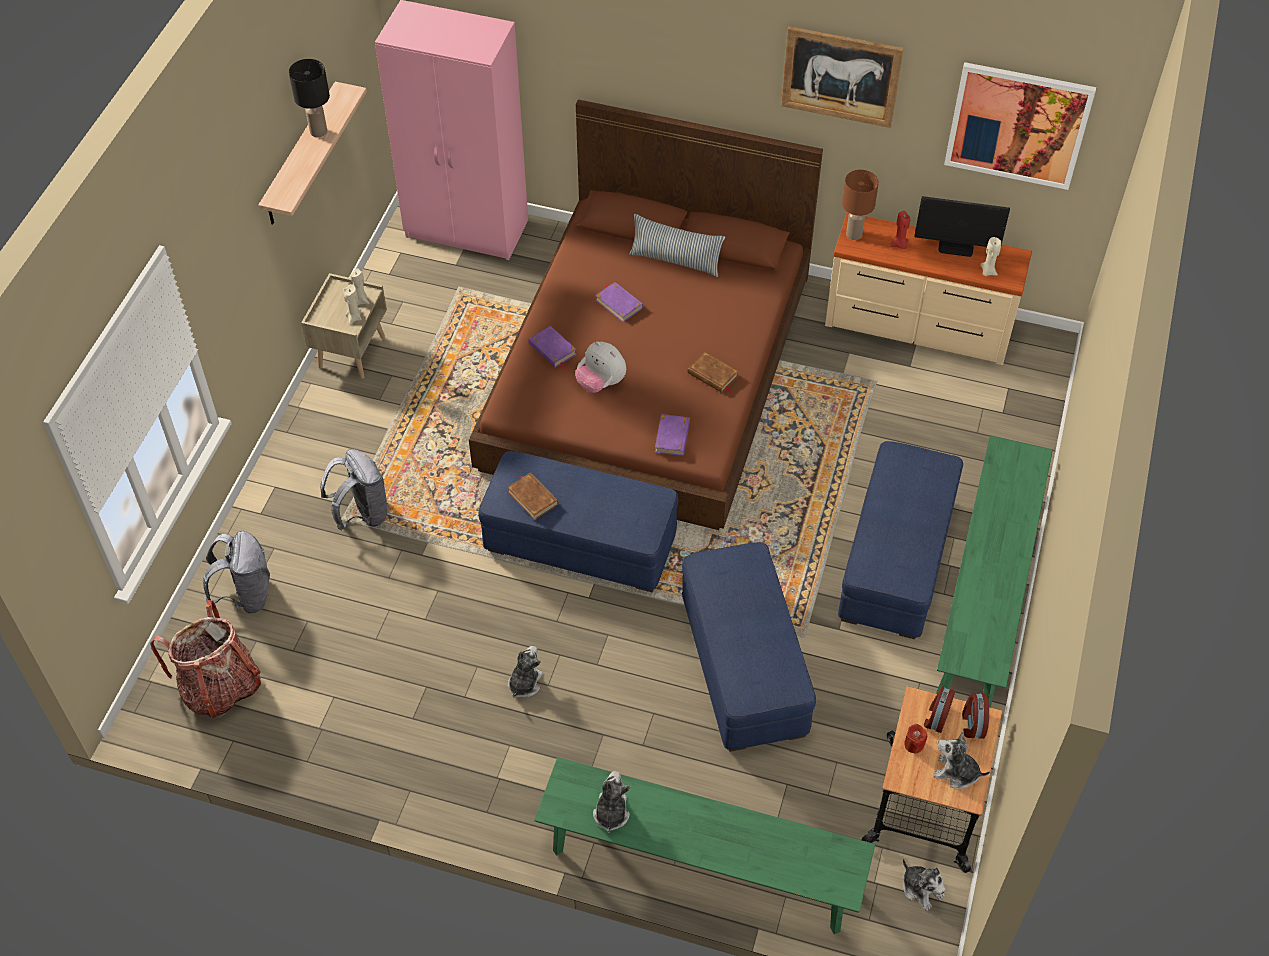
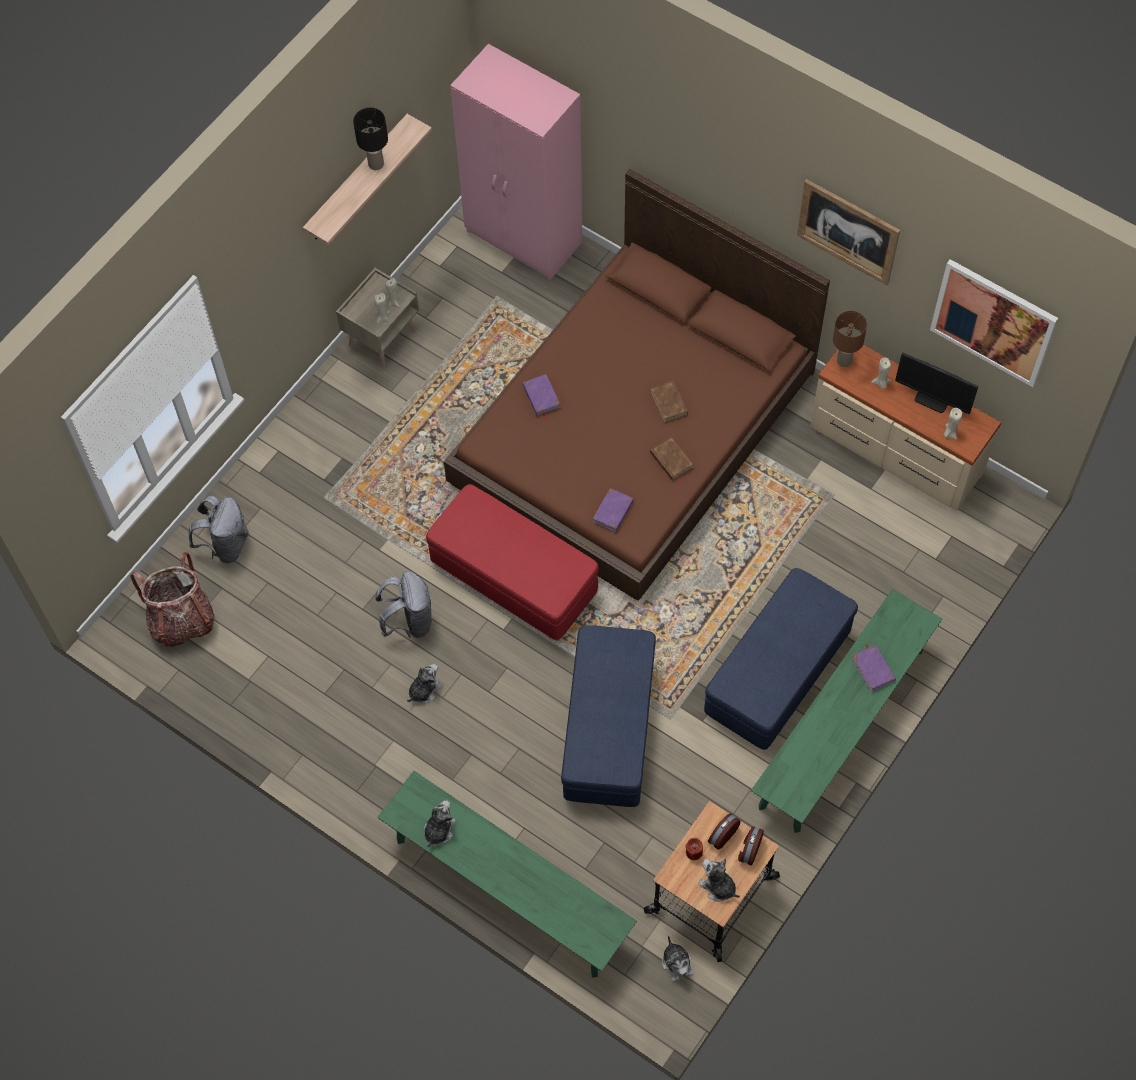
camera: 20 degrees right, 10 degrees up
(361, 514) = (341, 497): grey backpack -> grey backpack (409, 621)
(533, 498) = (474, 536): brown book -> brown book (669, 403)
(580, 542) = (514, 577): blue ottoman -> red ottoman
(601, 383) = (571, 441): plush toy -> none
(619, 304) = (616, 366): purple book -> purple book (873, 669)
(675, 261) = (683, 335): pillow -> none
(899, 245) = (881, 383): red candle -> beige candle

